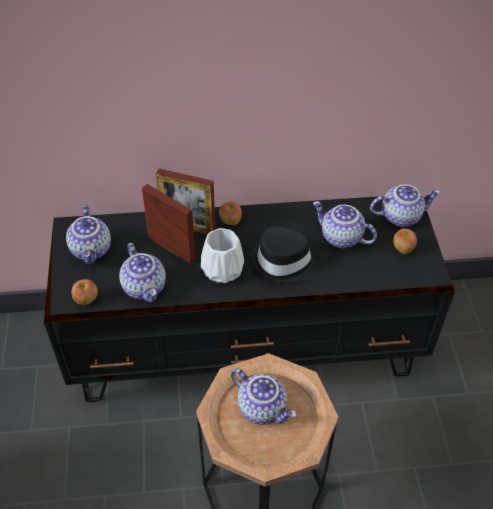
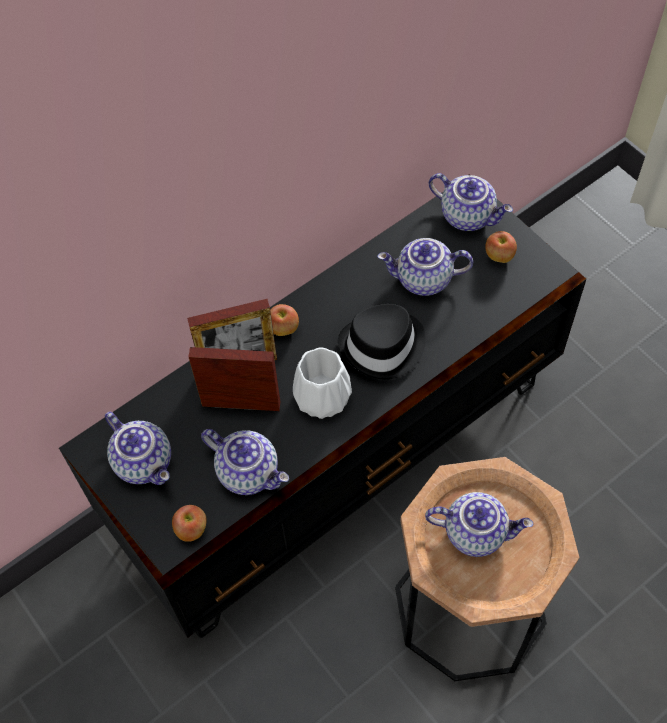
camera: 30 degrees left, 10 degrees up
(400, 216) = (468, 215): teapot -> teapot turned 75 degrees clockwise

